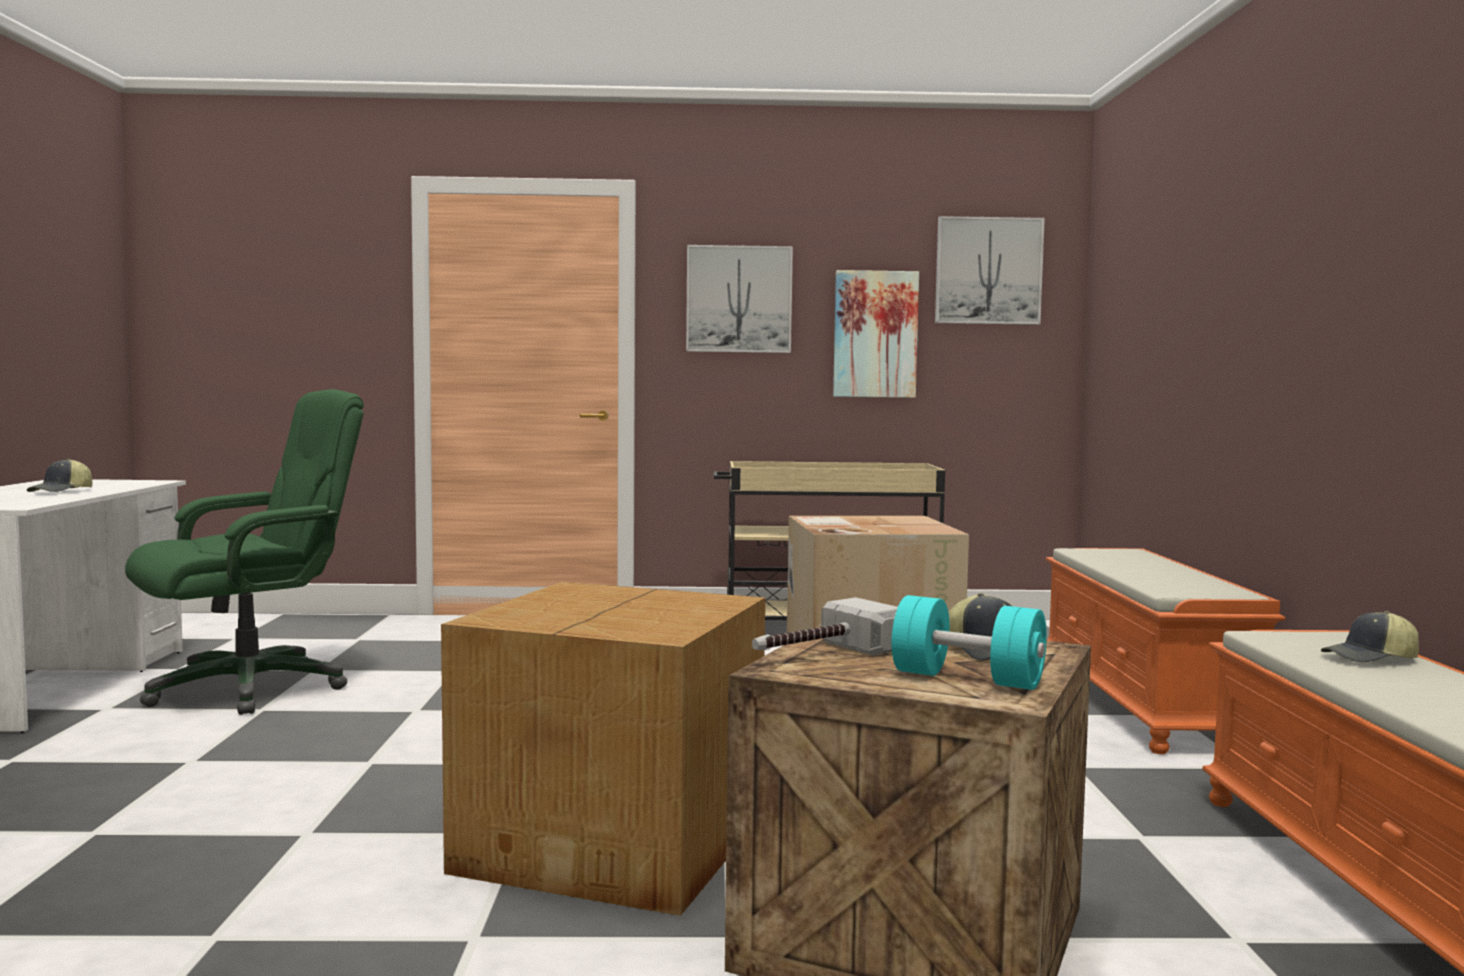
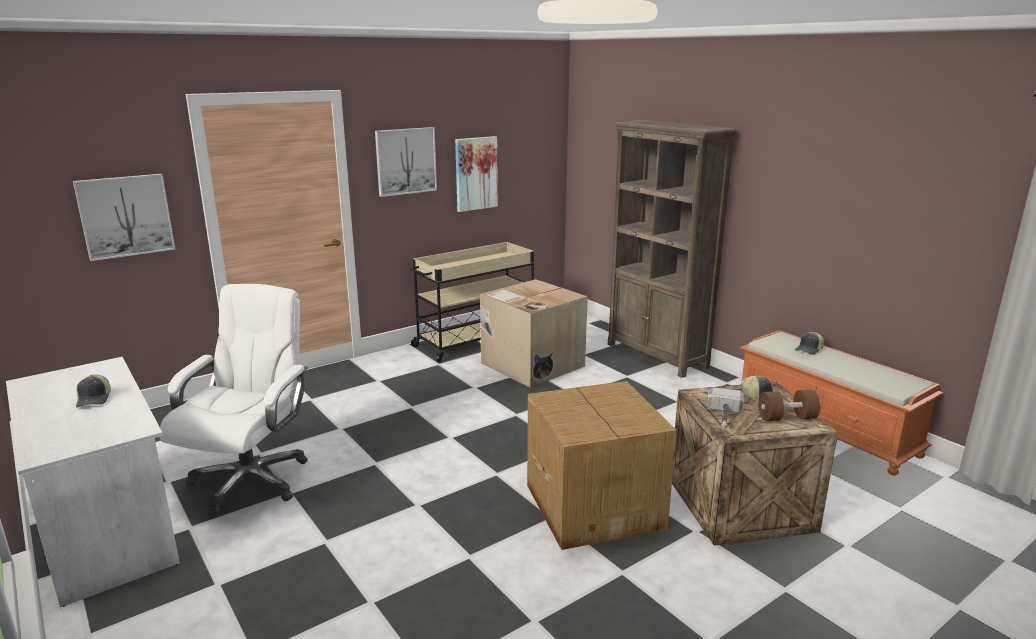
camera: 35 degrees left, 15 degrees up
(250, 689) = (250, 481): green office chair -> white office chair
(967, 679) = (786, 418): turquoise dumbbell -> brown dumbbell
(988, 271) = (526, 132): picture -> picture (126, 216)
(1145, 704) = (657, 356): orange bench -> brown bookcase

